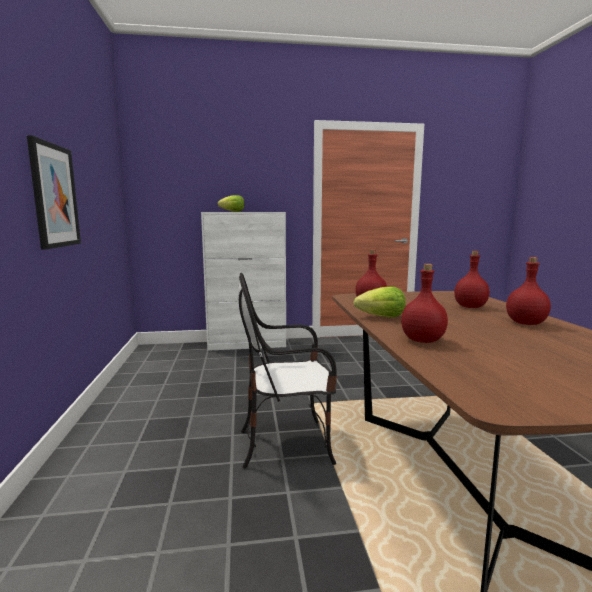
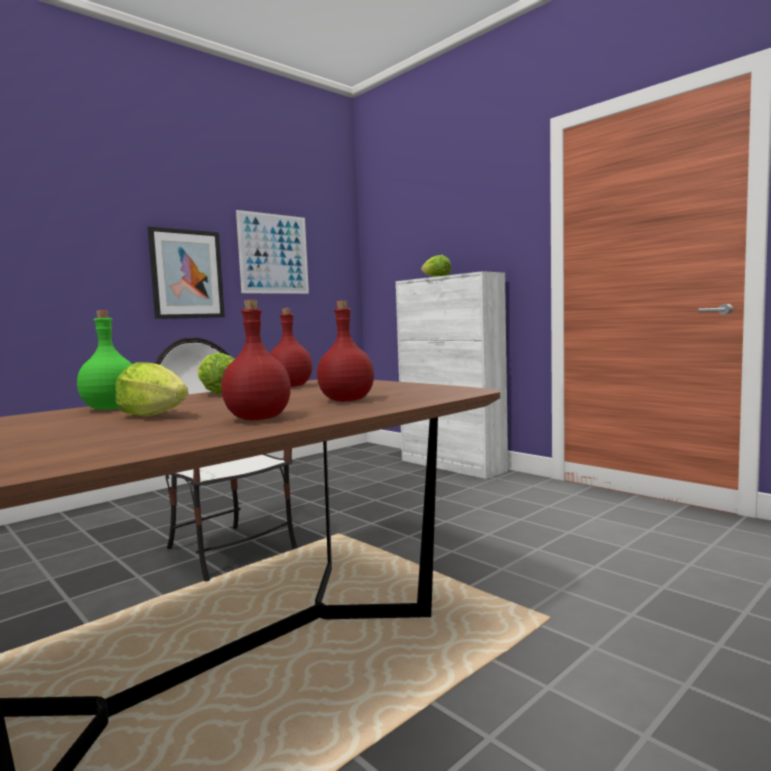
camera: 55 degrees right, 5 degrees down
(93, 177) = (273, 254): none -> picture
(423, 340) = (110, 409): red bottle -> green bottle
(484, 335) = (154, 416): none -> lettuce

